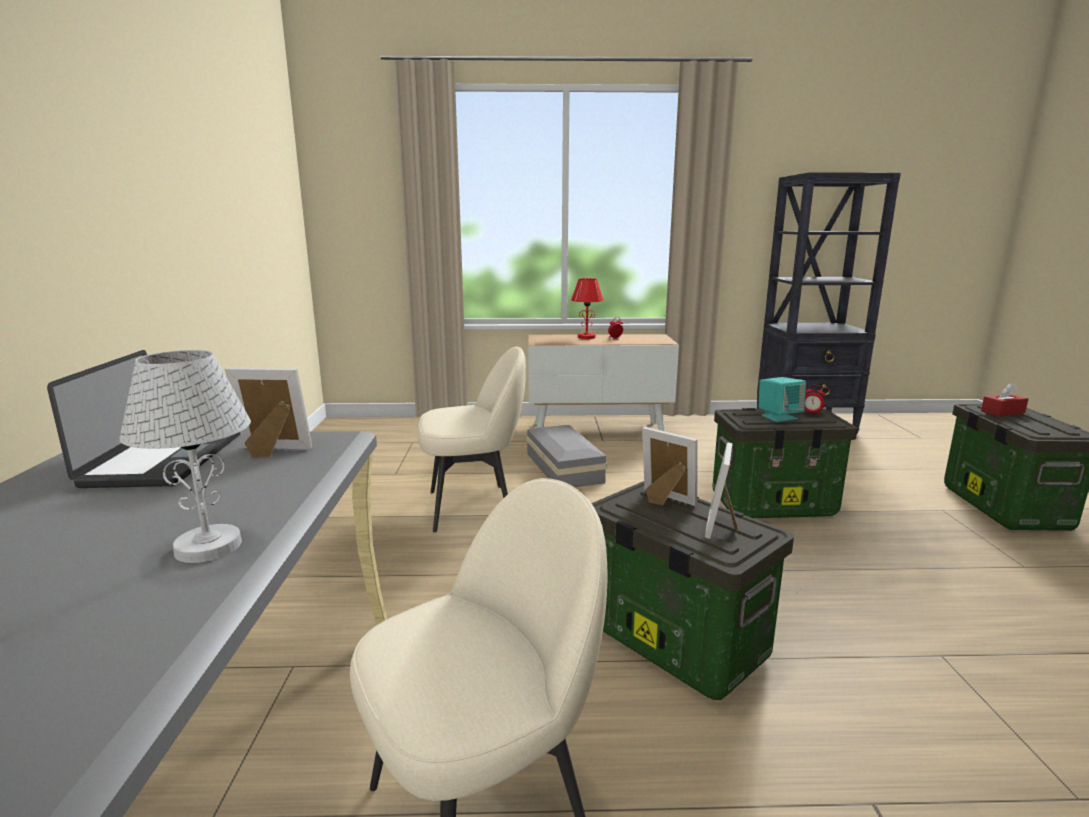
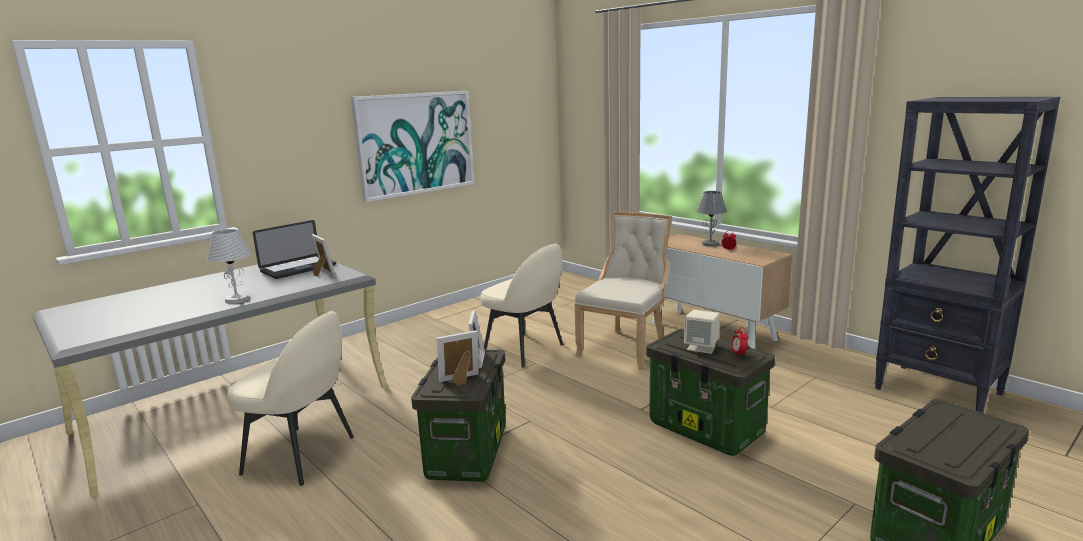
camera: 50 degrees right, 0 degrees up
(182, 217) = (415, 143): none -> picture
(564, 467) = (626, 347): grey storage box -> beige chair
(586, 337) = (710, 244): red table lamp -> grey table lamp
(779, 417) = (702, 347): turquoise speaker -> beige speaker
(1002, 412) = (950, 421): red tissue box -> none

